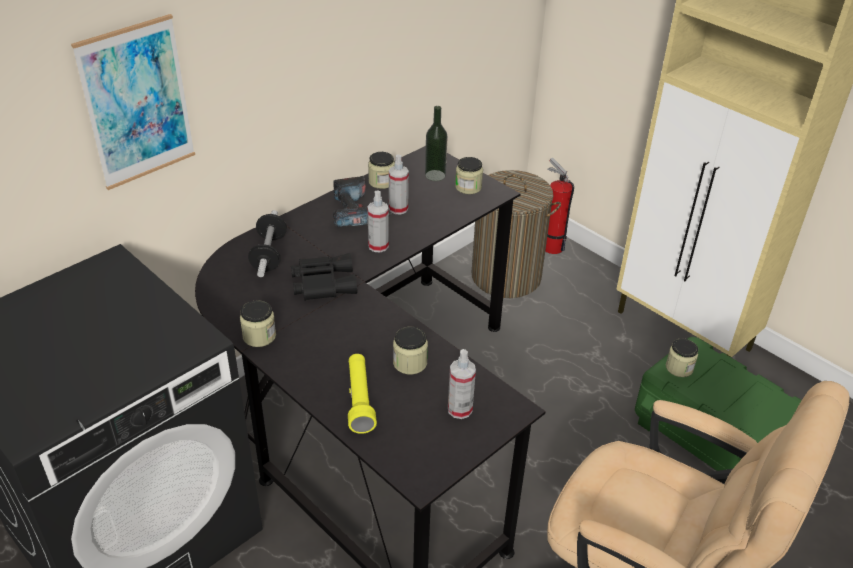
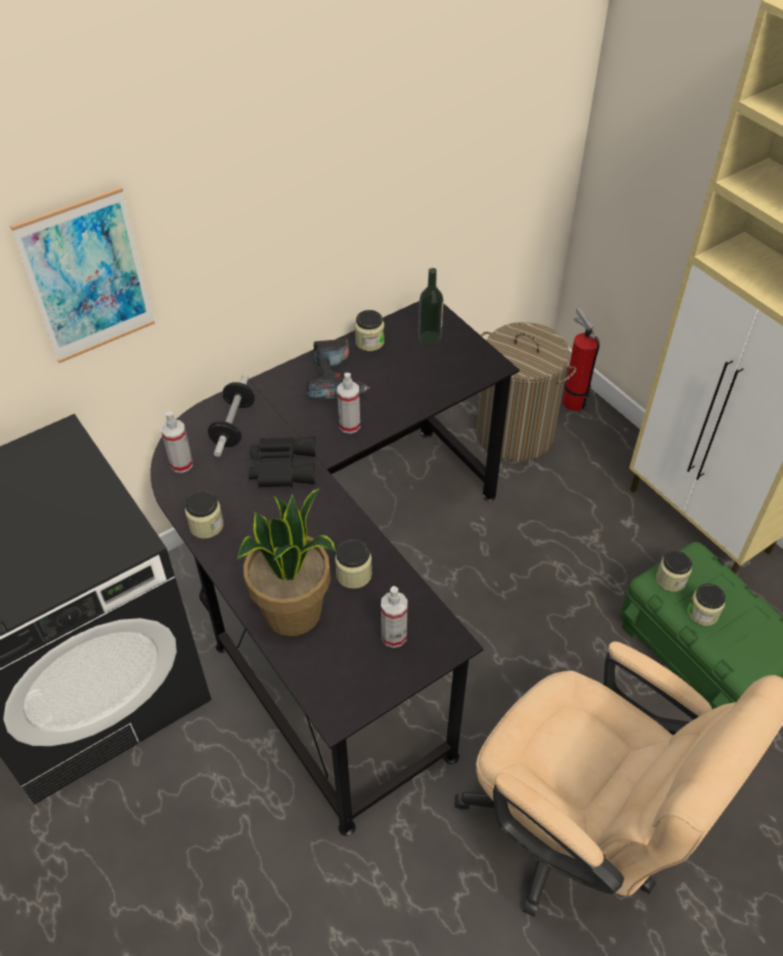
camera: 10 degrees right, 10 degrees up
(359, 400) = (293, 612): yellow flashlight -> potted plant
(398, 209) = (380, 379): spray bottle -> spray bottle (181, 464)
(468, 187) = (463, 356): jar -> jar (702, 613)

